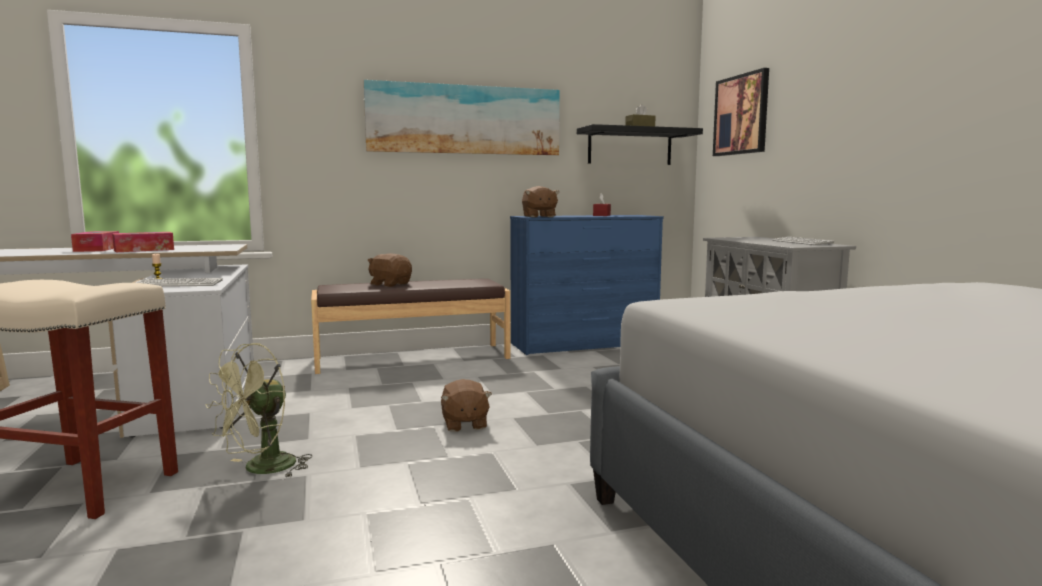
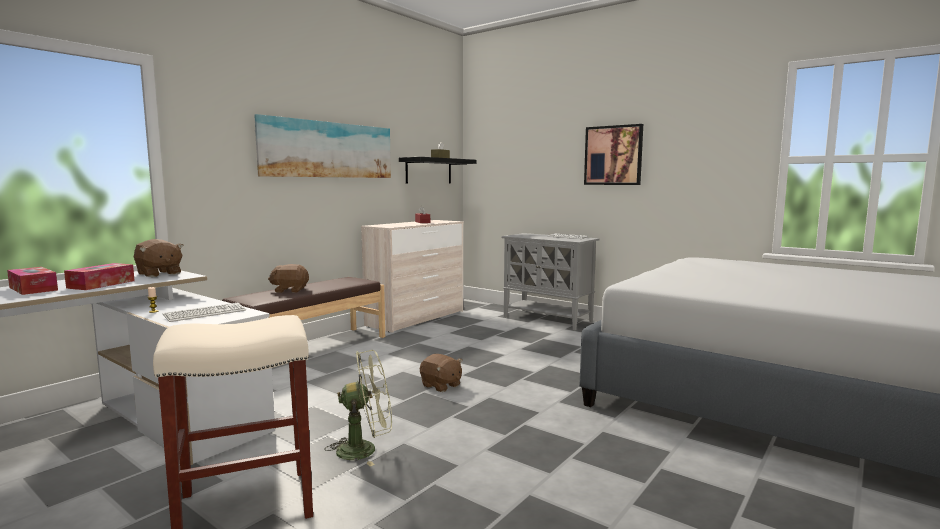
camera: 35 degrees left, 0 degrees up
(261, 469) = (365, 449): green fan -> green fan turned 105 degrees counterclockwise
(538, 216) = (392, 226): brown plush toy -> brown plush toy (159, 274)
(584, 344) = (416, 318): blue dresser -> beige dresser
(741, 115) = (504, 153): picture -> picture (613, 155)

